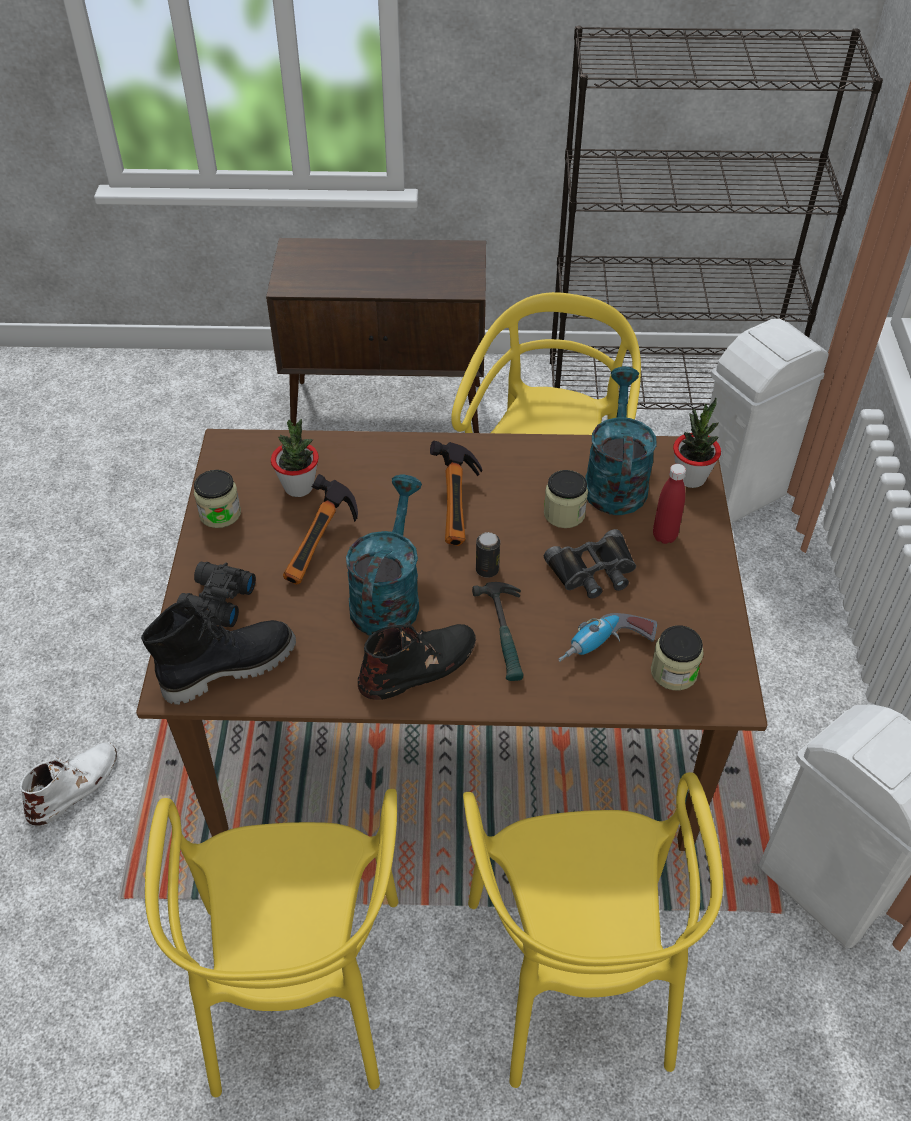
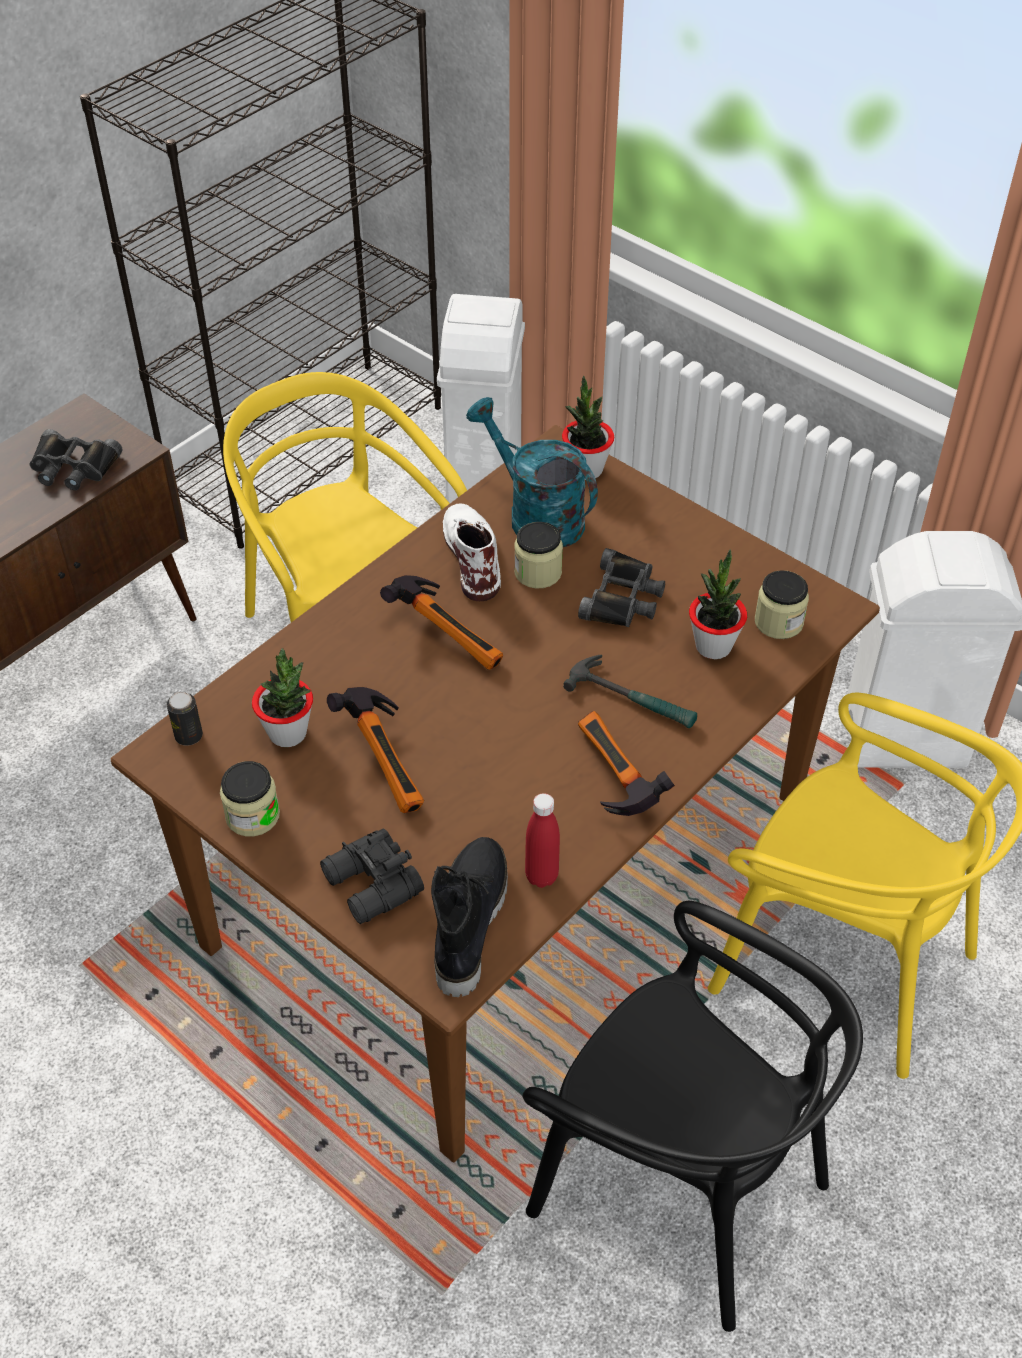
camera: 50 degrees left, 0 degrees up
(74, 785) = (257, 1259): white boot -> white boot (472, 555)
(299, 987) = (679, 1186): yellow chair -> black chair
(387, 596) = (504, 751): turquoise watering can -> none
(419, 665) = (609, 779): black boot -> hammer
(423, 275) = (73, 467): none -> black binoculars
(487, 570) = (547, 664): can -> can (189, 736)
(605, 648) = (713, 646): power drill -> potted plant
(664, 536) = (632, 529): red bottle -> red bottle (541, 876)

